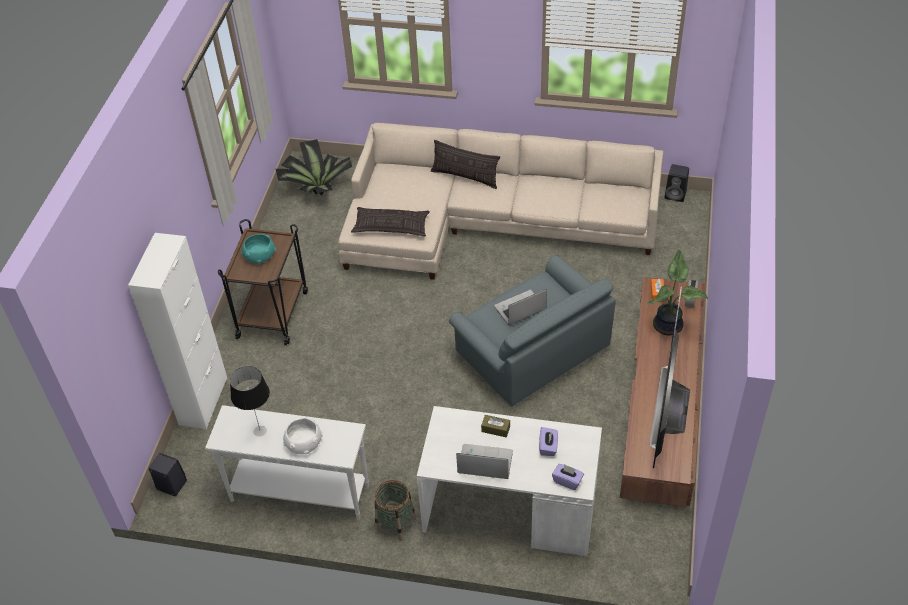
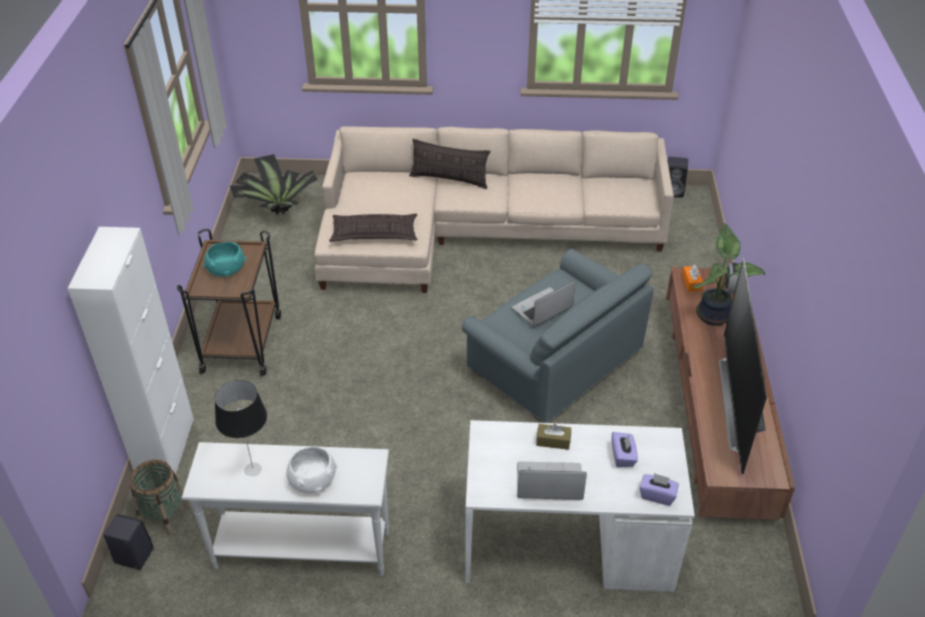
camera: 10 degrees left, 5 degrees down
(395, 523) = (429, 575): basket -> basket (164, 515)

